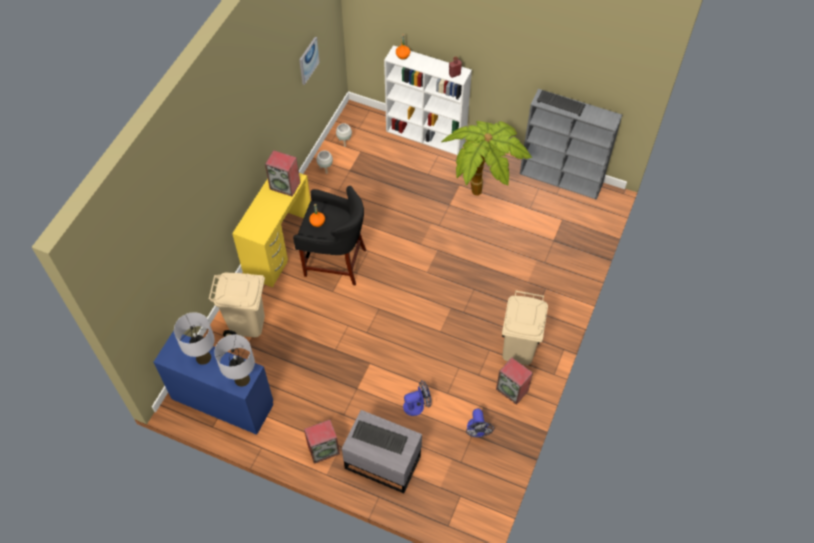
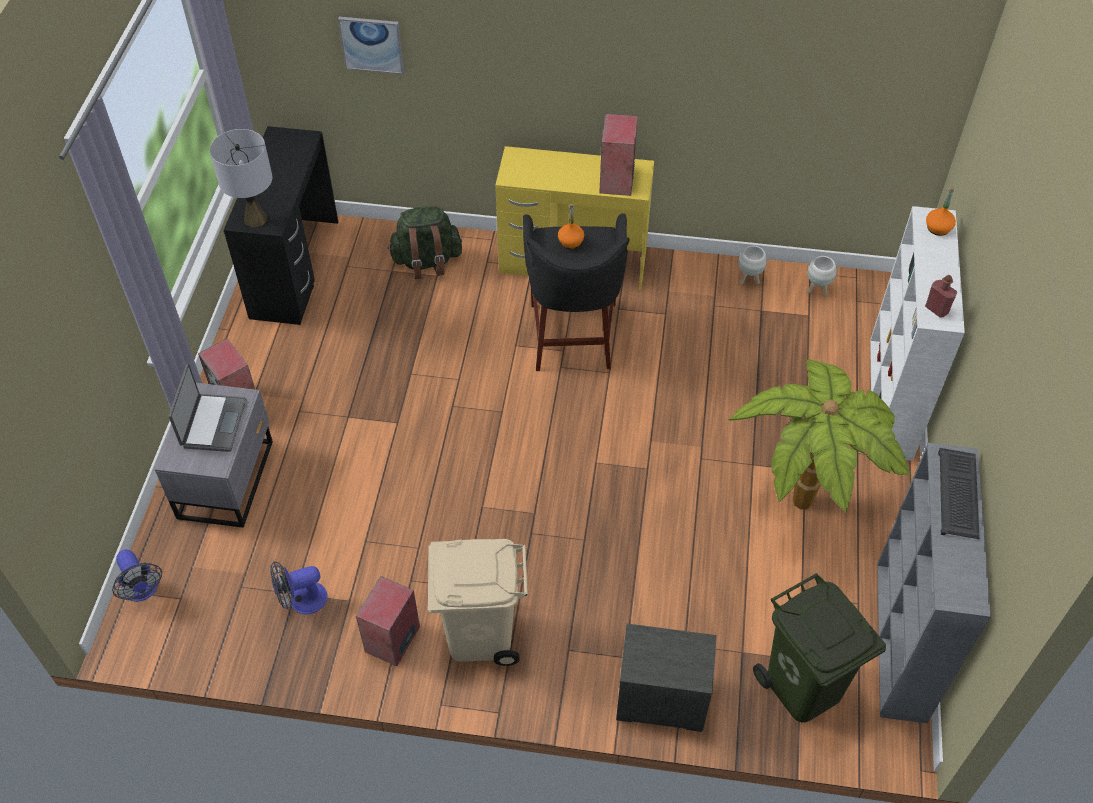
camera: 75 degrees right, 5 degrees down
(203, 357) = (283, 171): grey table lamp -> none
(222, 401) = (294, 268): blue desk -> black desk
(247, 324) = (427, 261): beige trash can -> green backpack
(308, 60) = (824, 92): picture -> picture (372, 44)
(379, 438) = (212, 423): keyboard -> laptop
(417, 405) = (334, 503): fan -> fan (142, 590)
(569, 280) = (660, 697): none -> nightstand
(576, 223) = (802, 687): none -> green trash can

